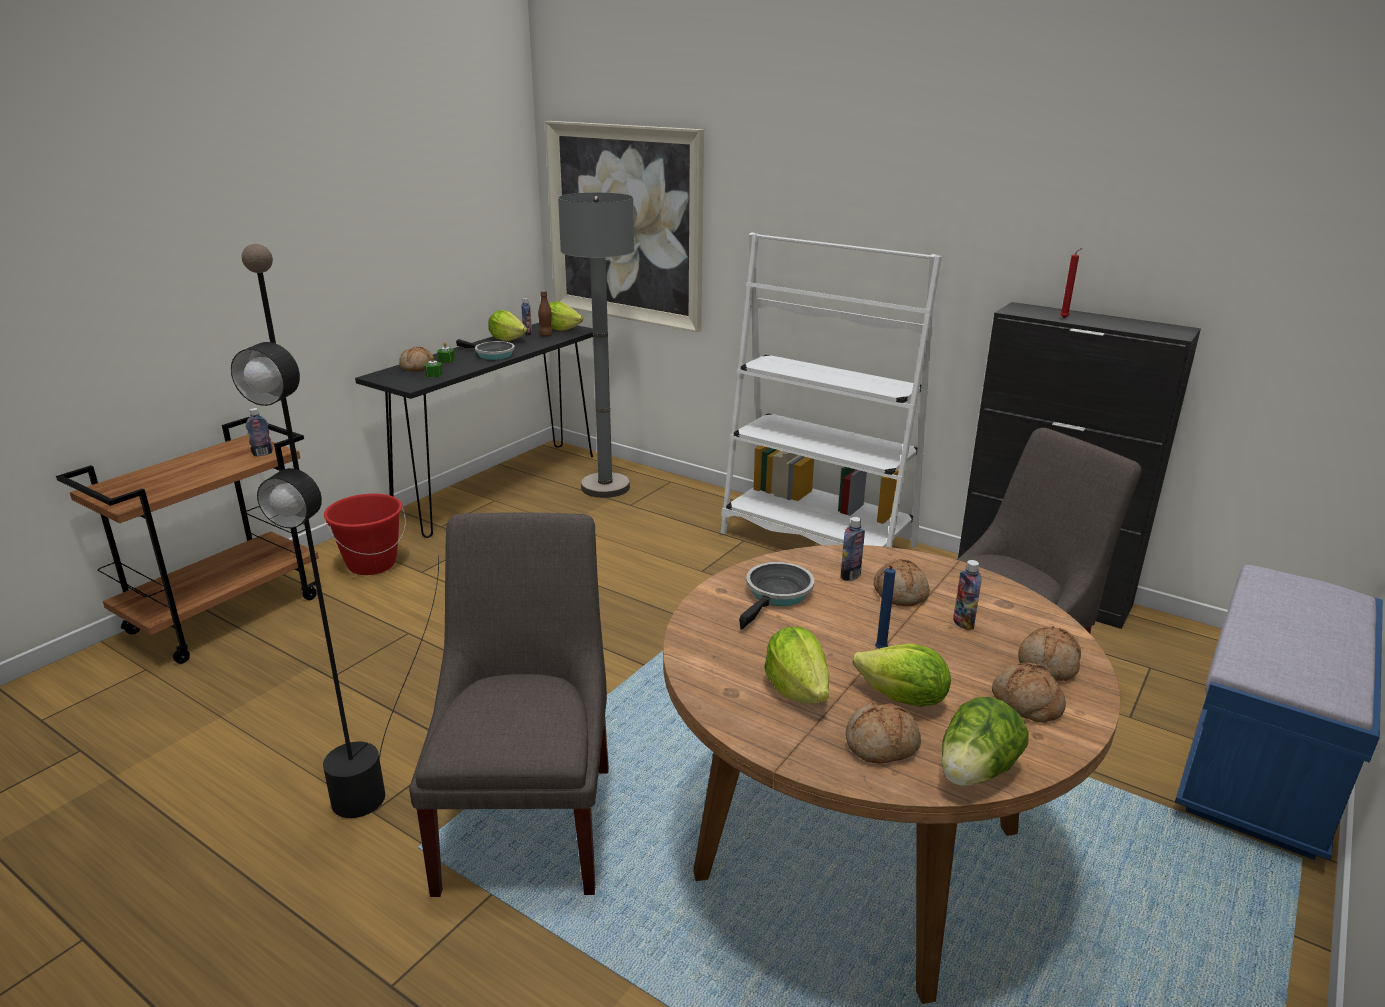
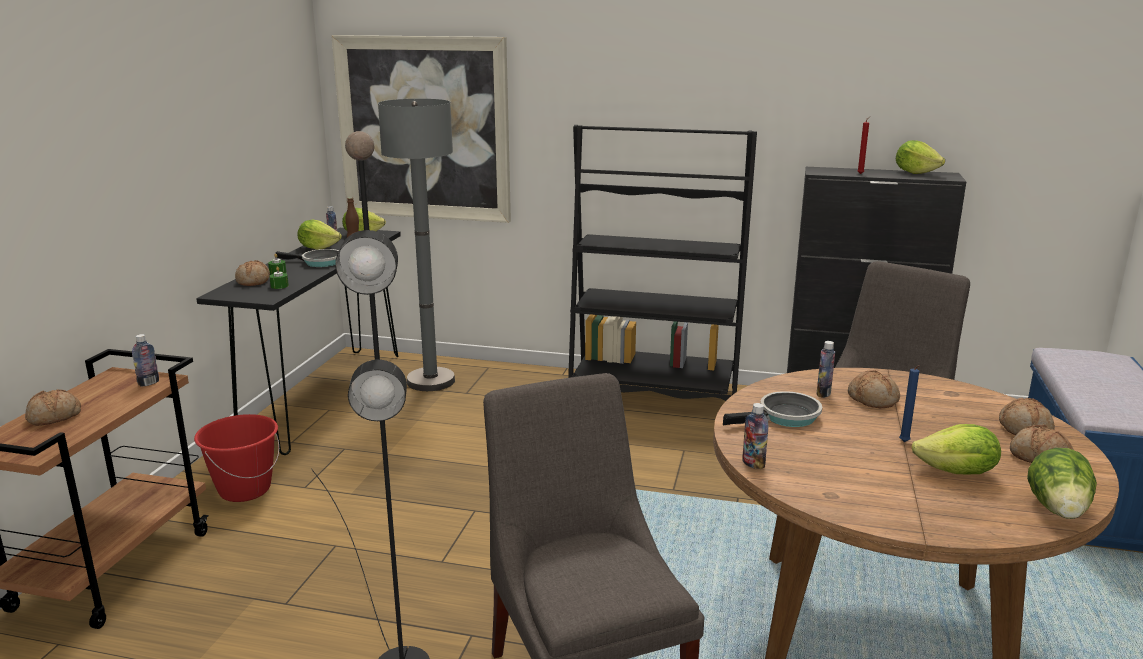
camera: 20 degrees left, 5 degrees down
(777, 595) = (785, 417): frying pan -> frying pan turned 60 degrees clockwise
(797, 689) = (876, 482): lettuce -> lettuce (915, 172)
(817, 540) = (653, 395): white bookcase -> black bookcase
(882, 745) = (979, 507): bread -> bread (54, 417)
(963, 623) = (939, 412): bottle -> bottle (753, 464)

